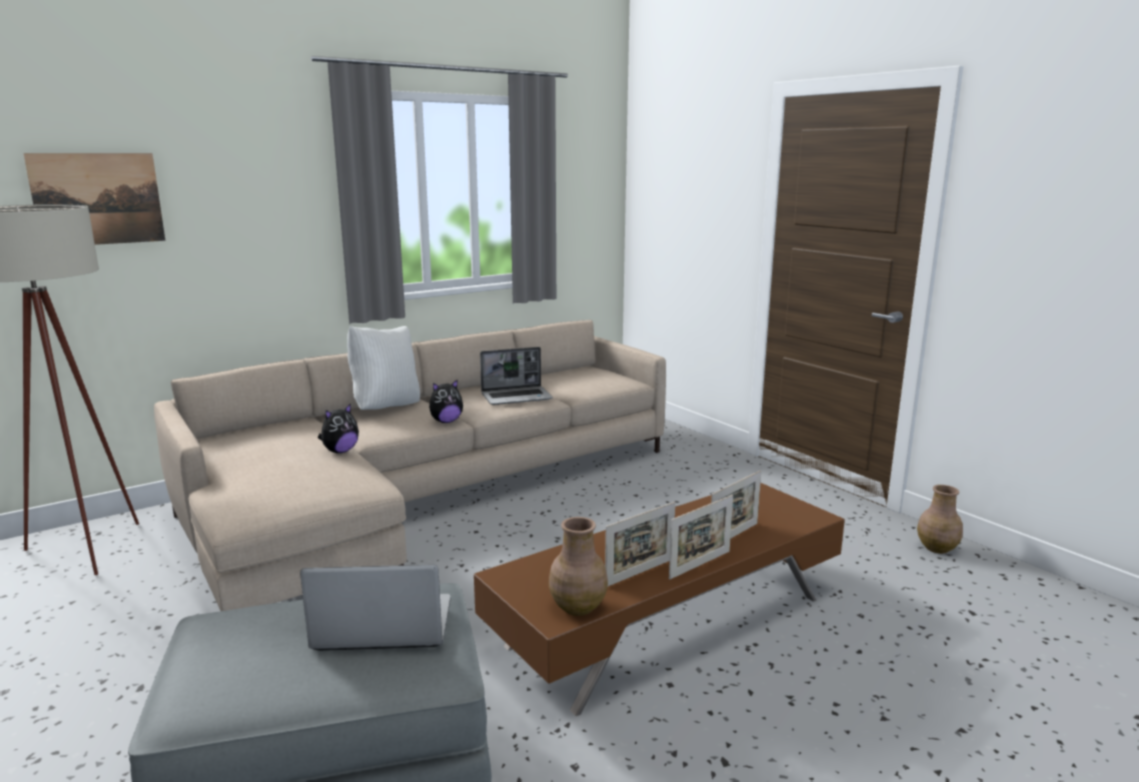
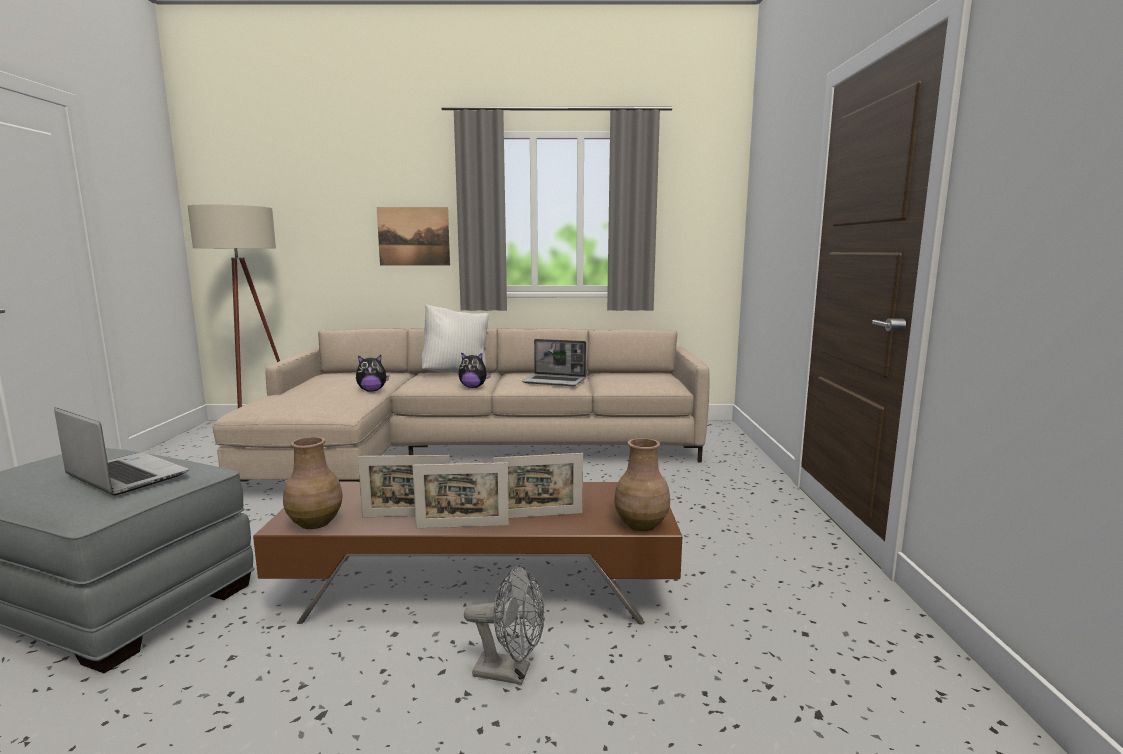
camera: 35 degrees right, 5 degrees down
(98, 199) = (306, 210): picture -> picture (413, 236)
(792, 670) = (510, 672): none -> grey fan
(937, 548) = (884, 631): brown vase -> brown vase (641, 525)

